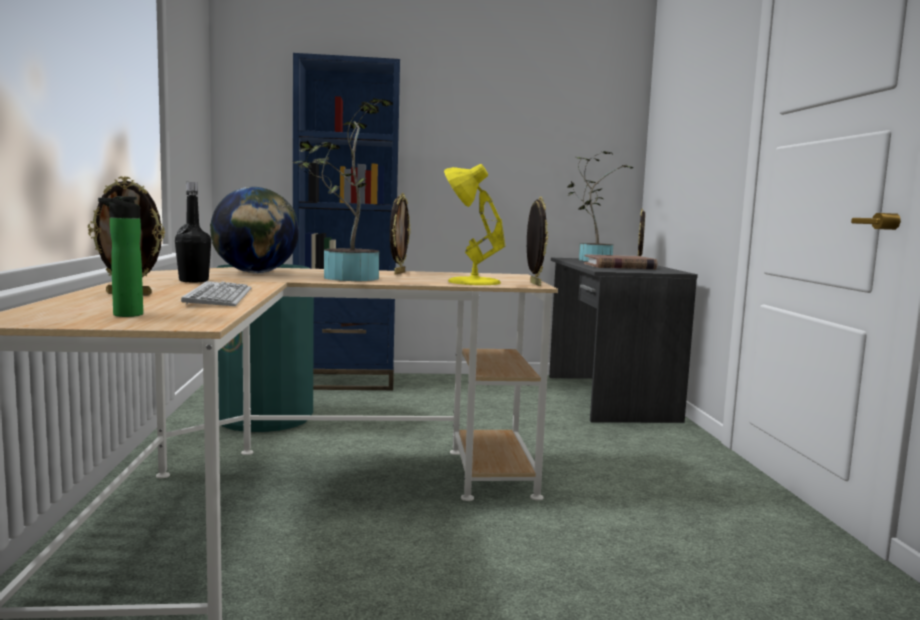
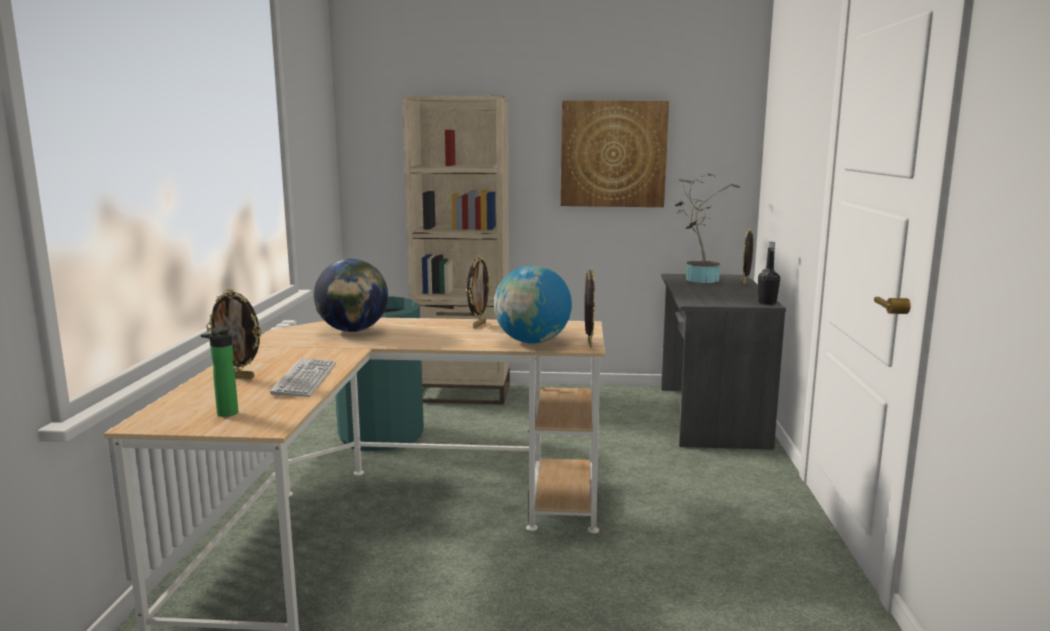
camera: 10 degrees right, 5 degrees up
(193, 281) = (296, 349): black bottle -> black bottle (767, 303)
(345, 278) = (424, 339): potted plant -> none
(345, 381) = (462, 393): blue bookcase -> beige bookcase
(471, 282) = (532, 342): yellow table lamp -> globe
(504, 135) = (613, 154): none -> picture
(619, 266) = (716, 293): brown book -> none

